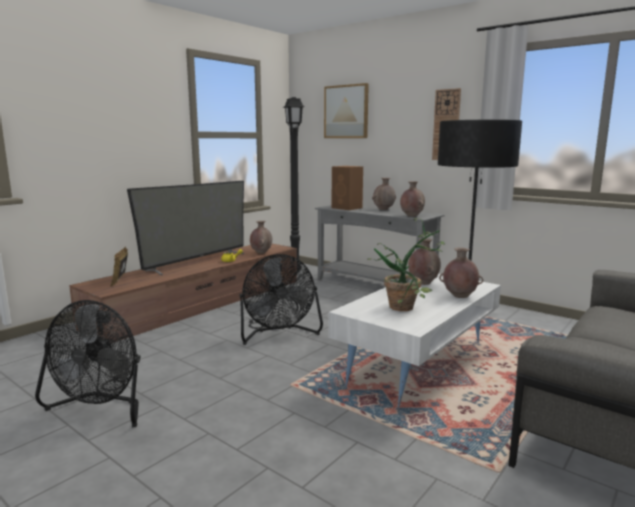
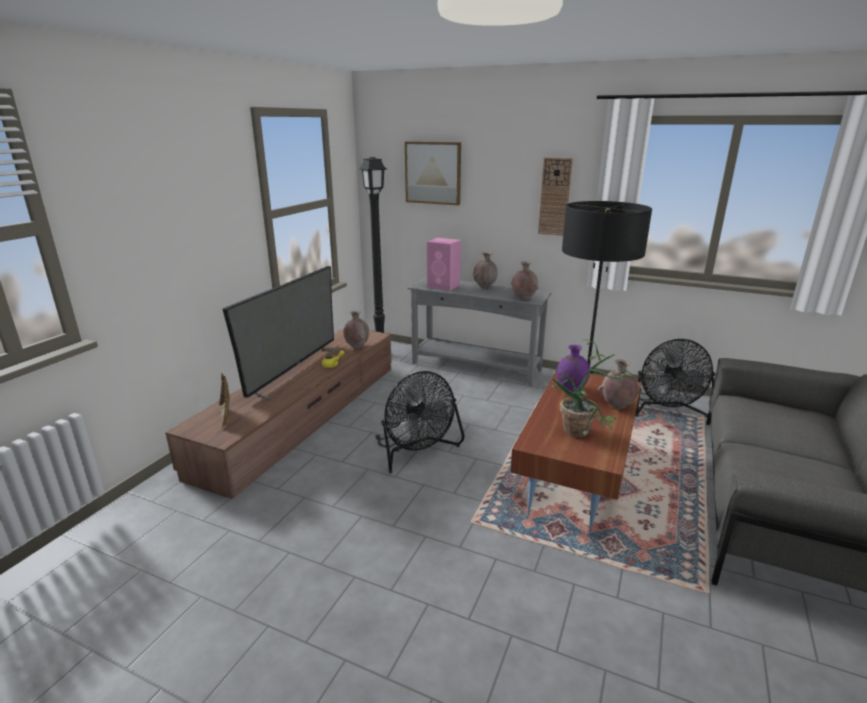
camera: 15 degrees left, 10 degrees up
(101, 406) = (288, 591): black fan -> black fan (663, 409)
(347, 208) = (444, 286): brown speaker -> pink speaker
(419, 365) = (577, 473): white coffee table -> brown coffee table
(423, 283) = (570, 389): brown vase -> purple vase

